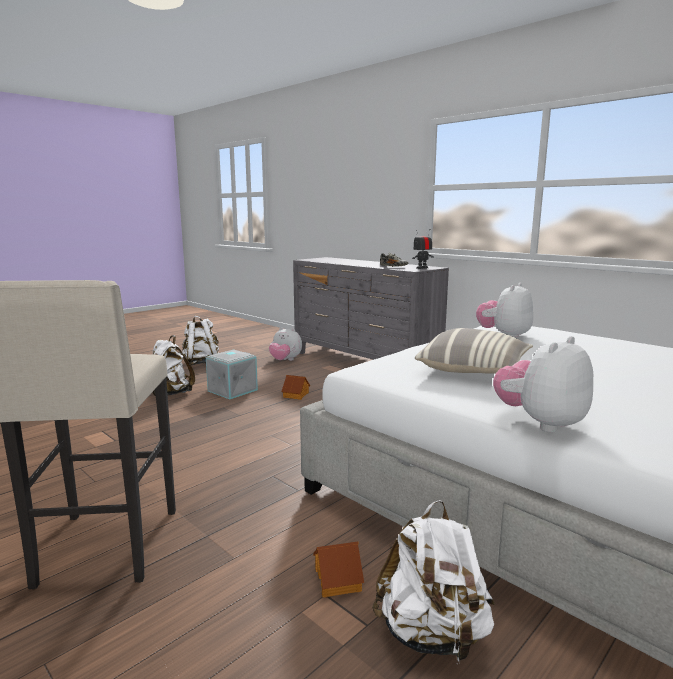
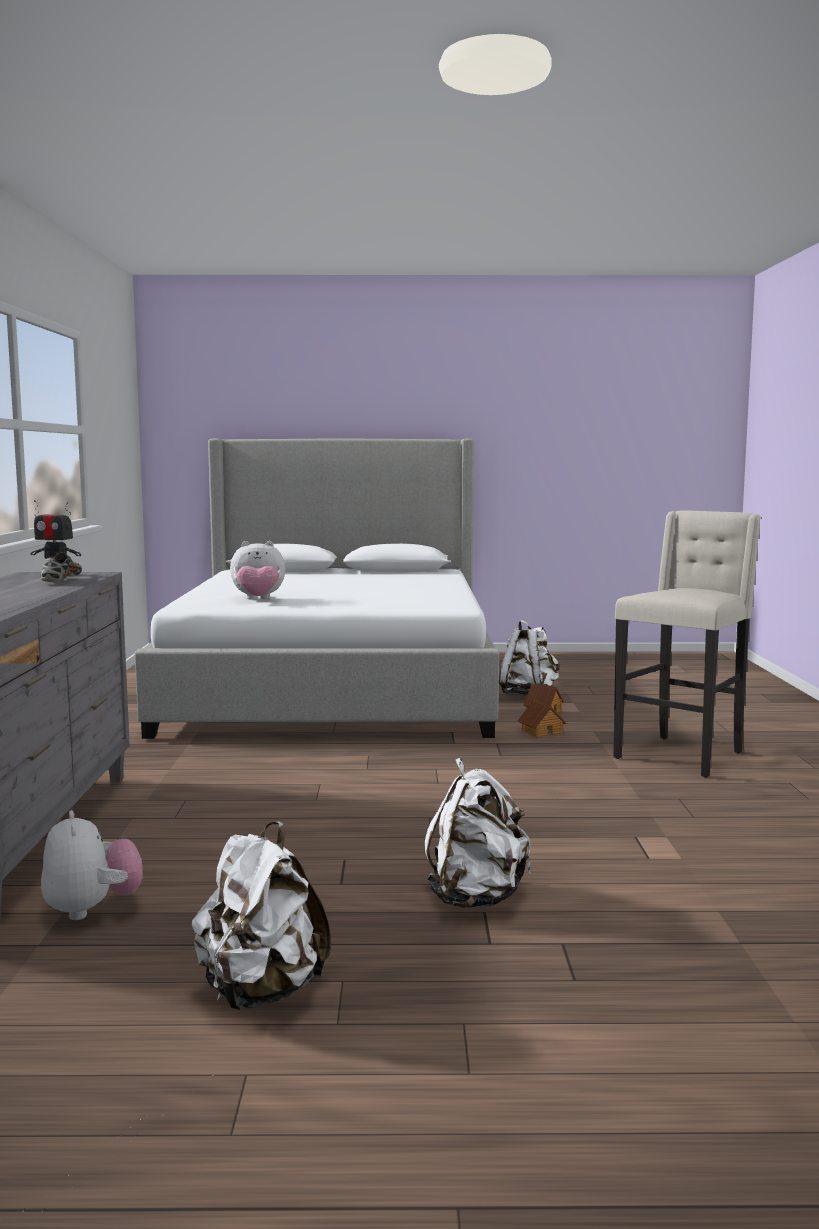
camera: 135 degrees left, 5 degrees down
(232, 390) = (358, 865): grey storage box -> none
(296, 395) = (291, 819): toy house -> toy house (541, 731)
(474, 370) = (387, 596): pillow -> none
(540, 423) = (453, 585): plush toy -> none

